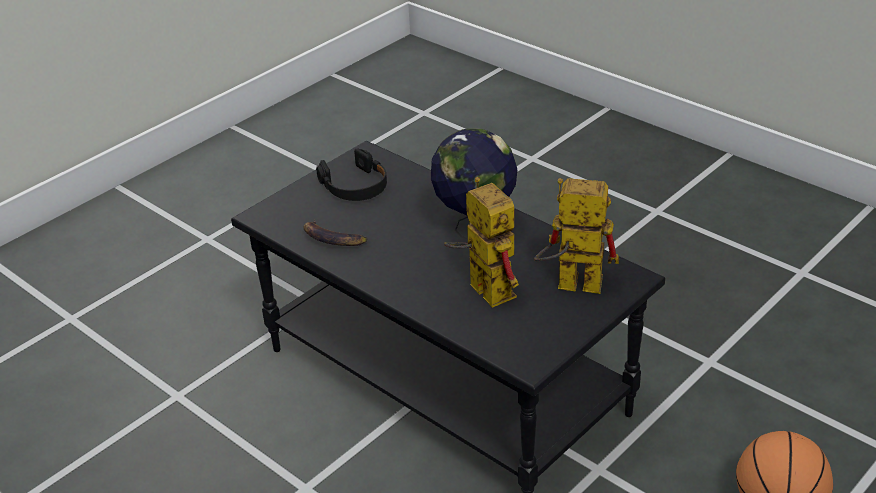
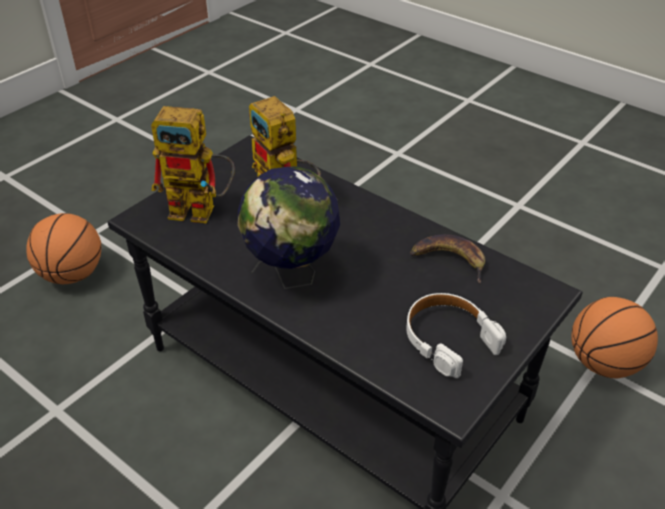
camera: 175 degrees right, 5 degrees up
(167, 397) = (604, 364): none -> basketball
(355, 186) = (448, 339): black headphones -> white headphones

